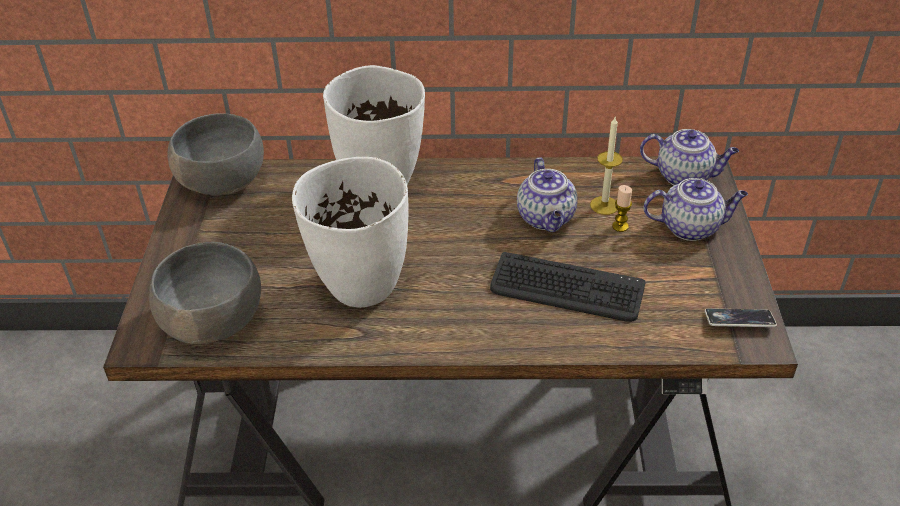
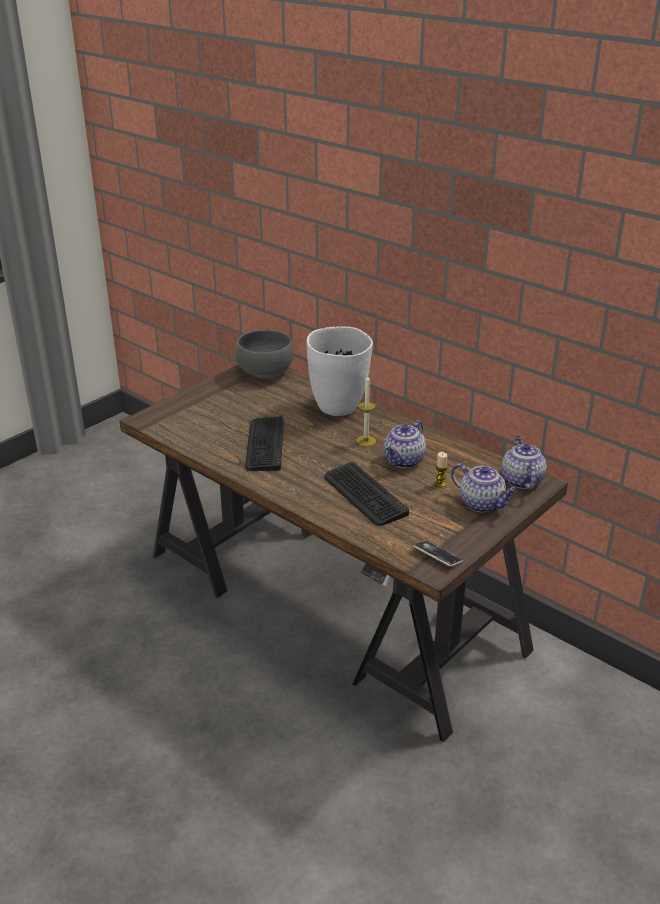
camera: 40 degrees right, 10 degrees down
(212, 322) = (182, 425): grey bowl -> none
(361, 287) = (265, 444): white vase -> keyboard
(604, 205) = (447, 470): candle -> candle (366, 441)
(685, 176) = (521, 480): teapot -> teapot turned 150 degrees counterclockwise

